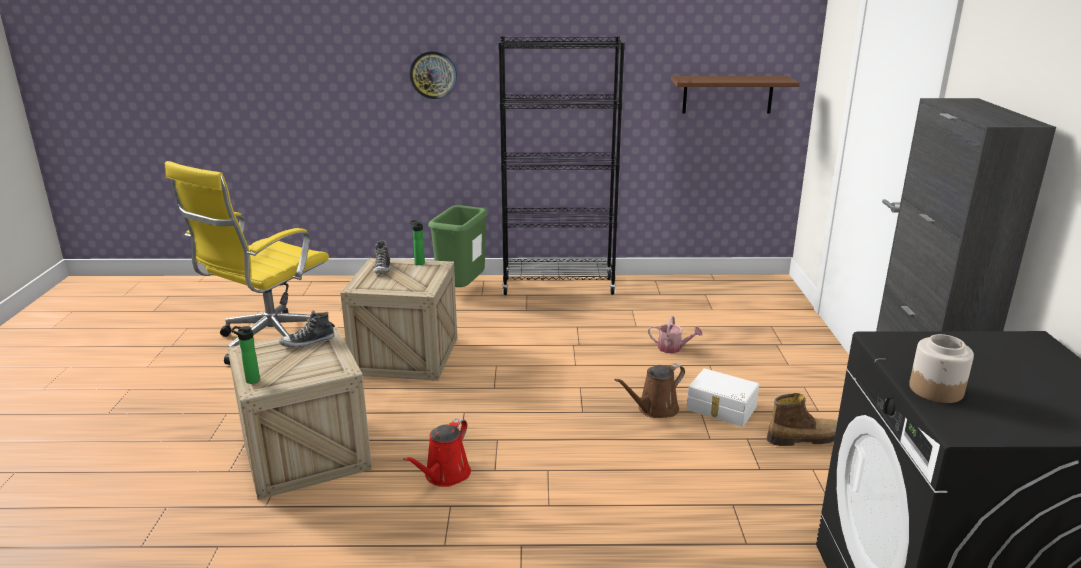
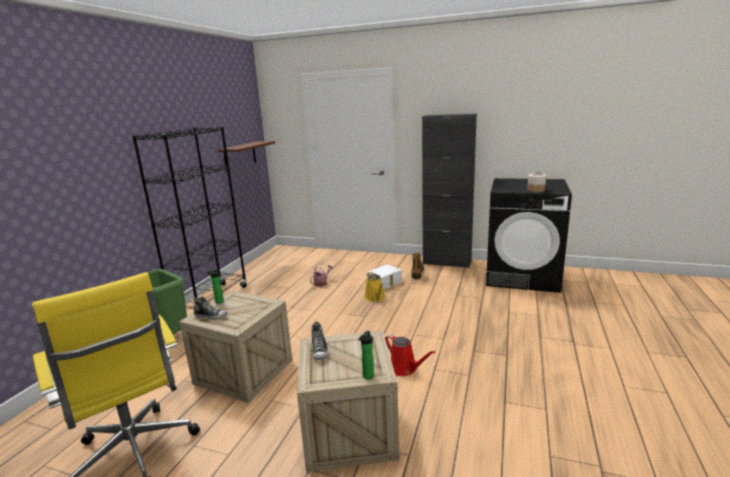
camera: 70 degrees left, 5 degrees down
(433, 74) = (85, 175): wall clock -> none
(654, 409) = (375, 297): brown watering can -> yellow watering can

